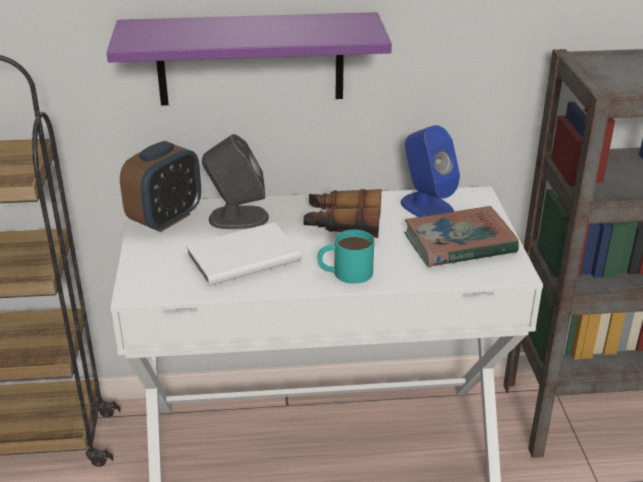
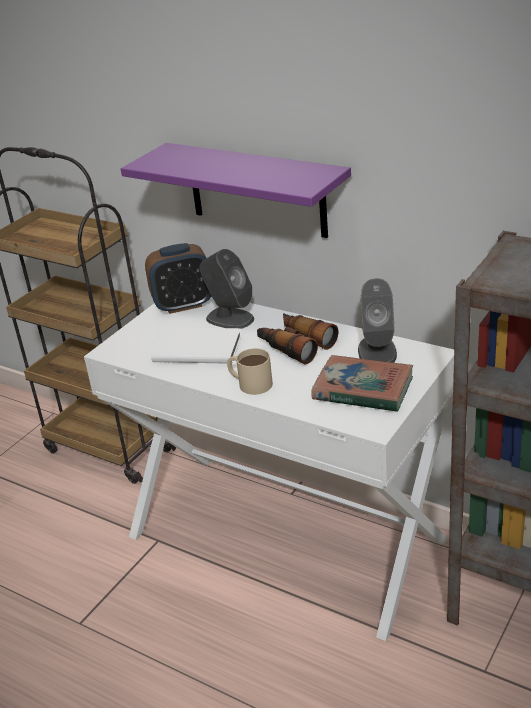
camera: 40 degrees right, 0 degrees up
(345, 273) = (250, 383): turquoise mug -> beige mug
(426, 207) = (377, 351): blue speaker -> grey speaker

